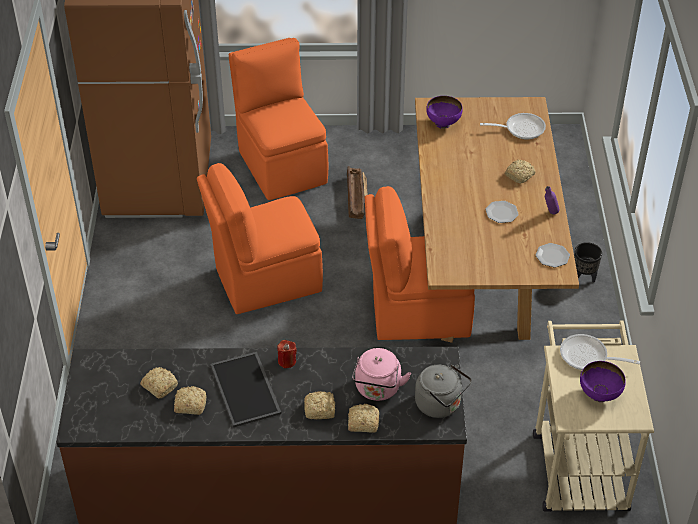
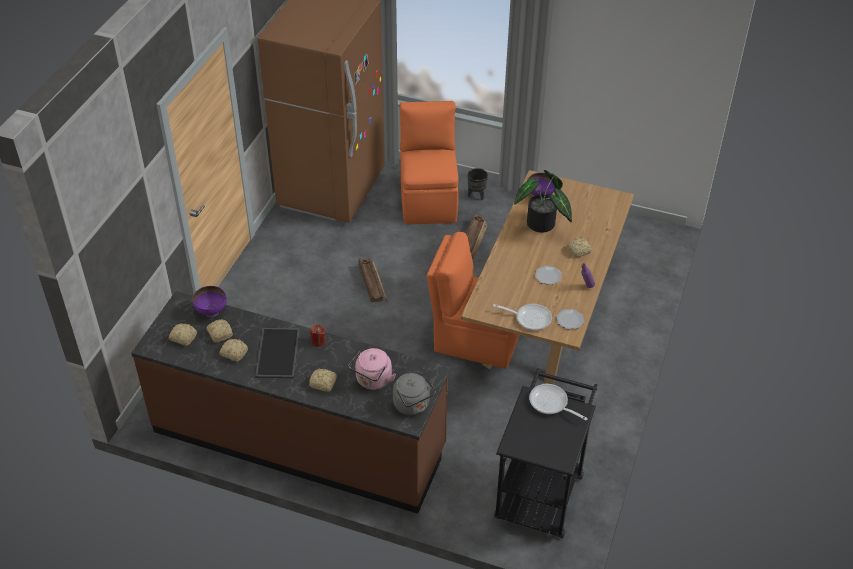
camera: 20 degrees right, 0 degrees up
(265, 280) = (372, 283): orange chair -> crate
(362, 422) = (348, 401): bread -> bread (183, 337)
(464, 158) = (541, 226): none -> potted plant
(521, 129) = (600, 214): frying pan -> frying pan (530, 318)
(578, 462) = (541, 489): beige cart -> black cart
(584, 278) = (621, 348): black planter -> black planter (476, 195)
(599, 394) = (544, 435): purple bowl -> purple bowl (211, 311)

